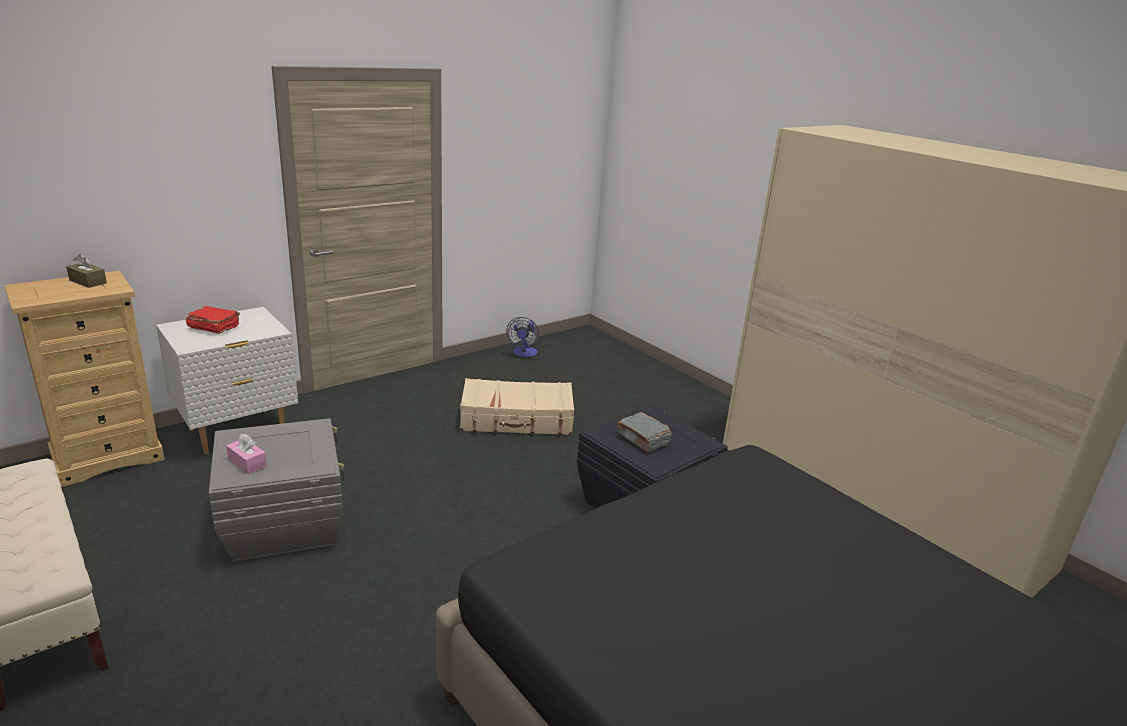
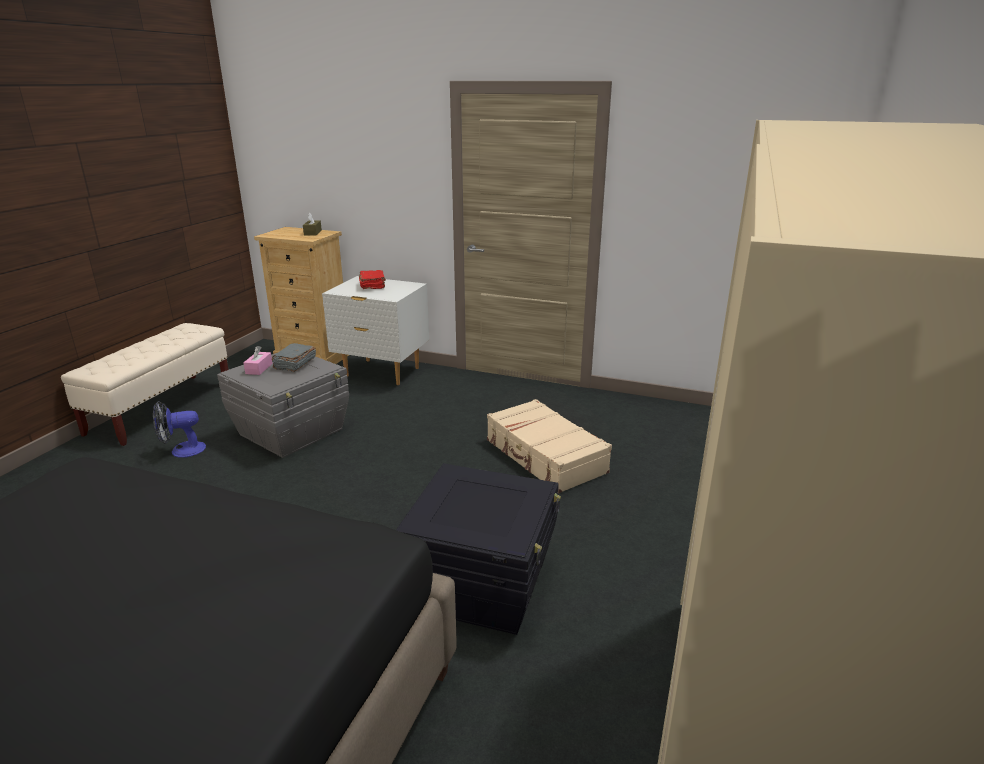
camera: 60 degrees right, 0 degrees up
(524, 354) = (670, 414): fan -> fan (182, 450)
(643, 440) = (467, 500): grey book -> grey book (294, 364)

